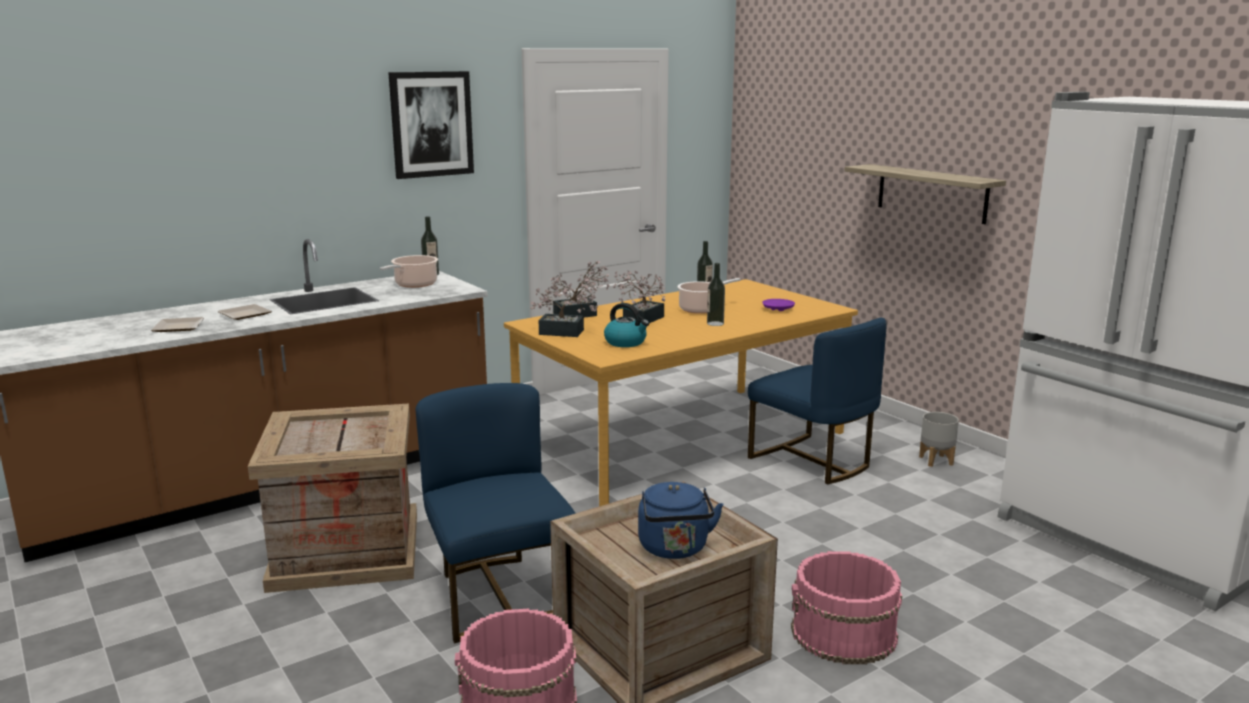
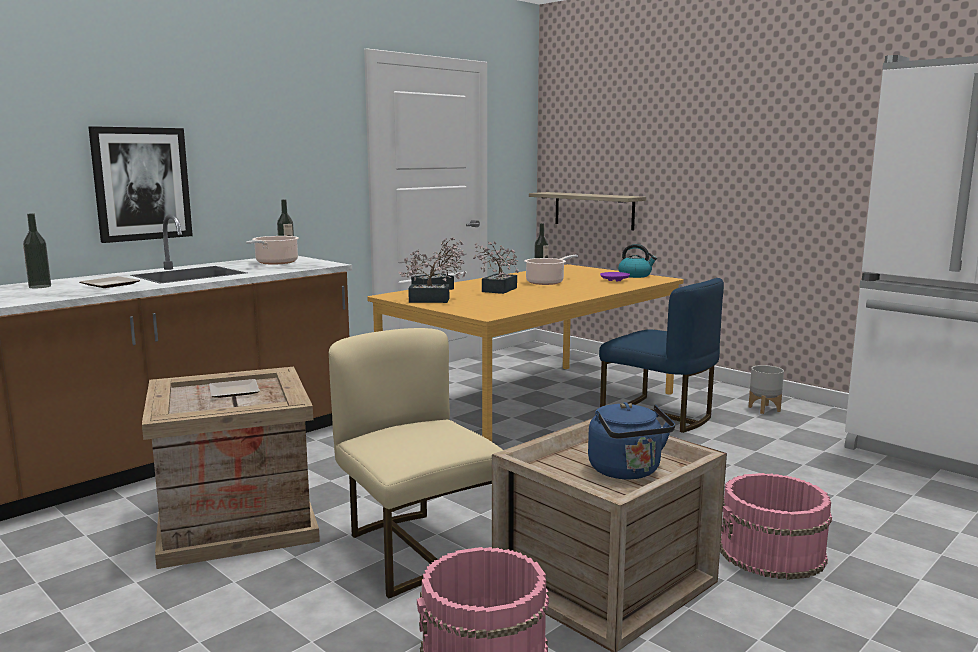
camera: 10 degrees left, 5 degrees down
(176, 328) = (38, 295): plate -> plate (232, 392)
(431, 124) = (284, 112): picture -> picture (141, 184)
(499, 595) = (417, 549): blue chair -> beige chair
(626, 342) = (497, 304): kettle -> kettle (635, 275)
(715, 323) = (567, 290): bottle -> bottle (40, 286)
(931, 193) = (737, 175): shelf -> shelf (594, 210)

